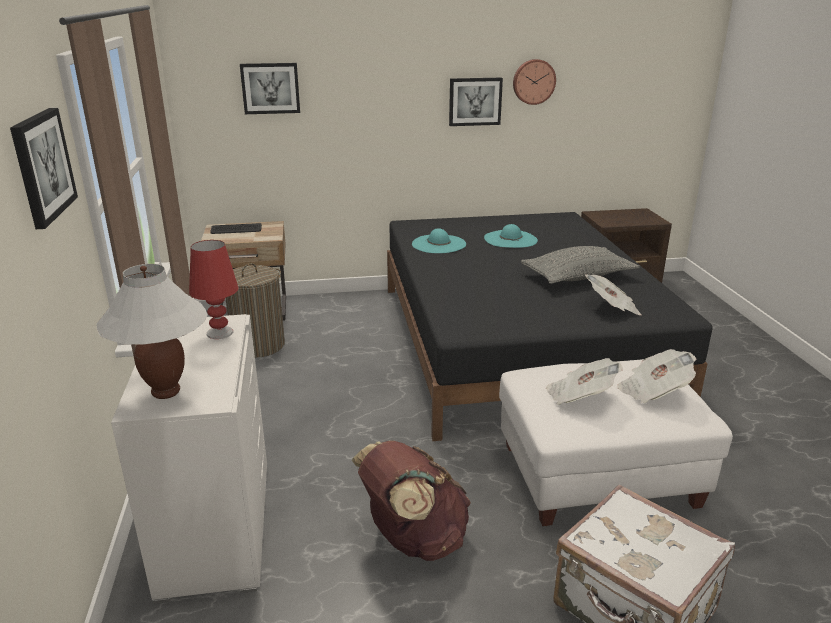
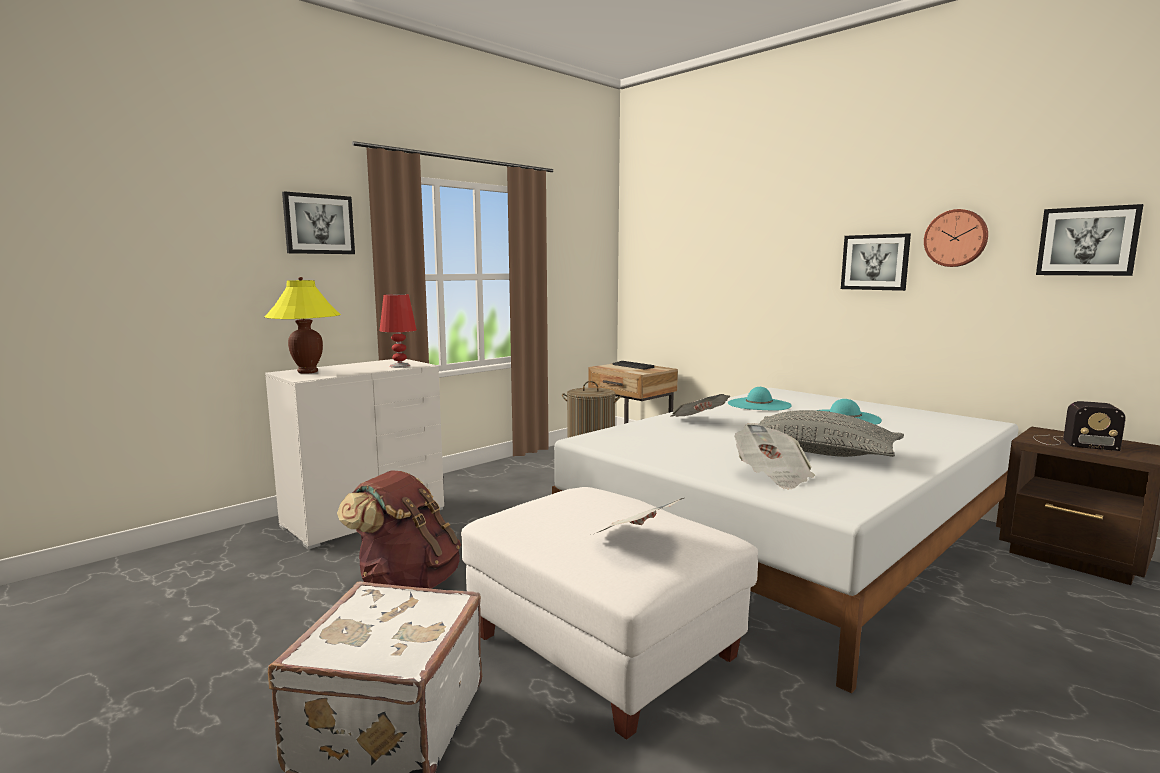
camera: 55 degrees right, 15 degrees down
(166, 392) = (307, 372): white table lamp -> yellow table lamp
(270, 88) = (683, 247): picture -> picture (1087, 241)
(516, 342) = (791, 539): black bed -> white bed
(580, 396) = (569, 513): newspaper -> newspaper (699, 421)
(620, 220) = (1071, 443): none -> radio

